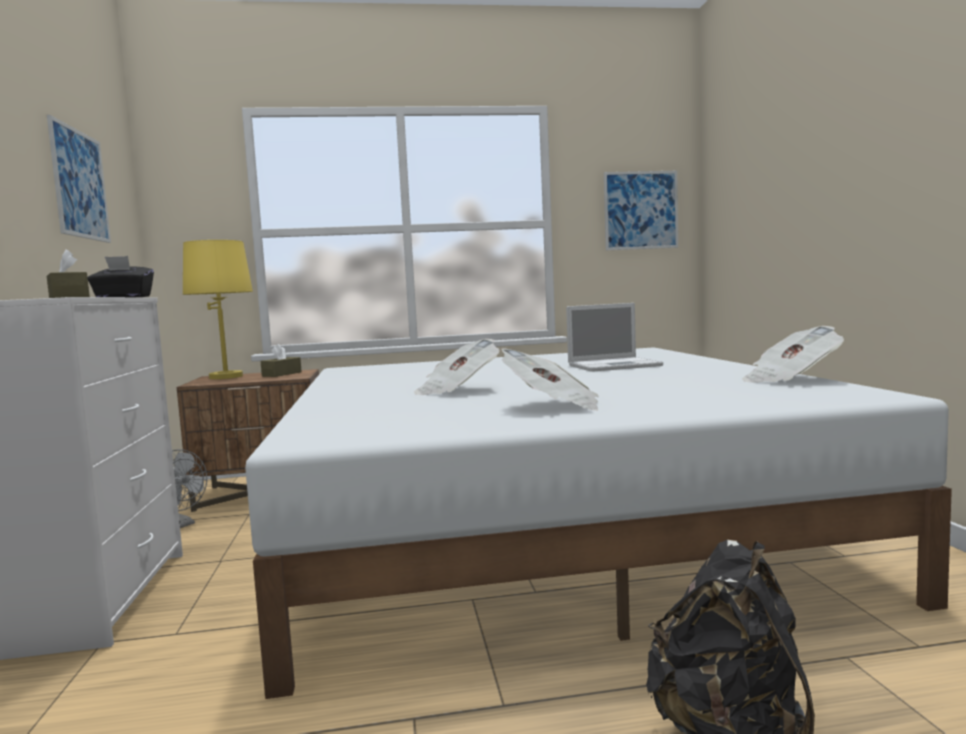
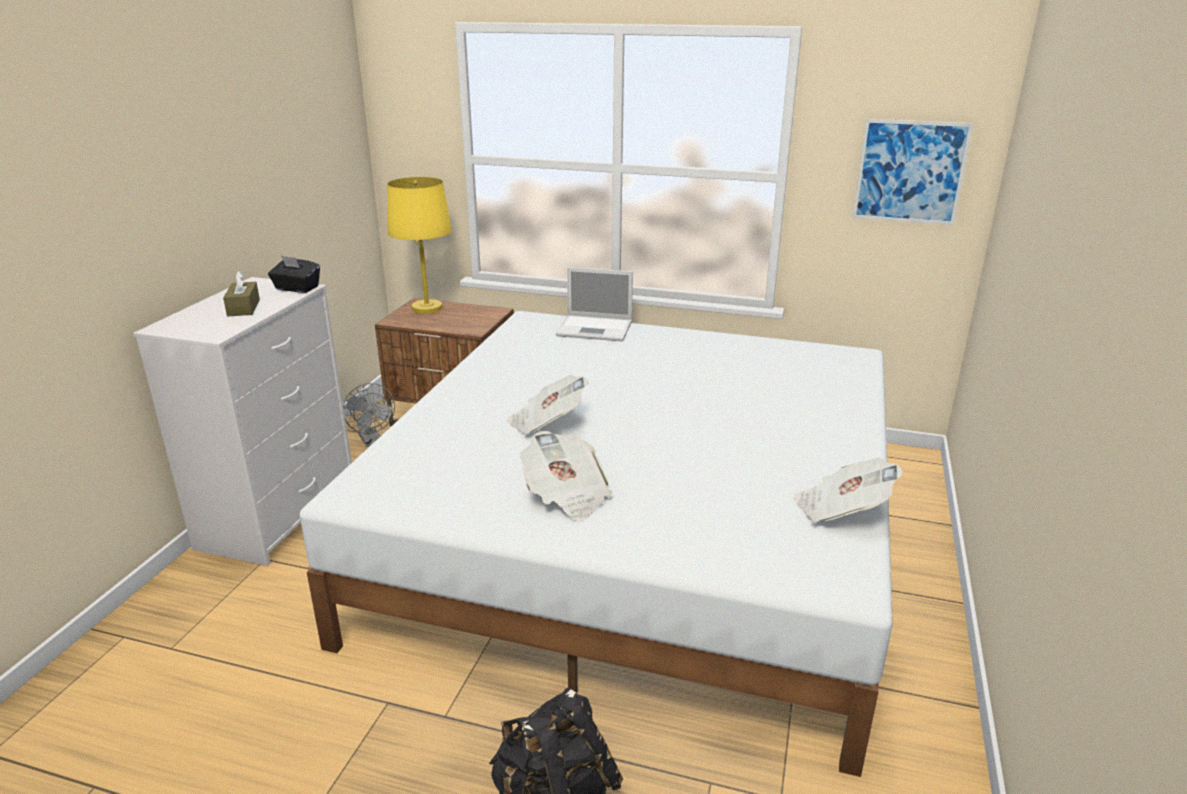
camera: 25 degrees right, 20 degrees up
(80, 184) = (288, 145): picture -> none
(282, 374) = (471, 316): brown tissue box -> none
(615, 365) = (754, 402): laptop -> laptop (596, 329)

